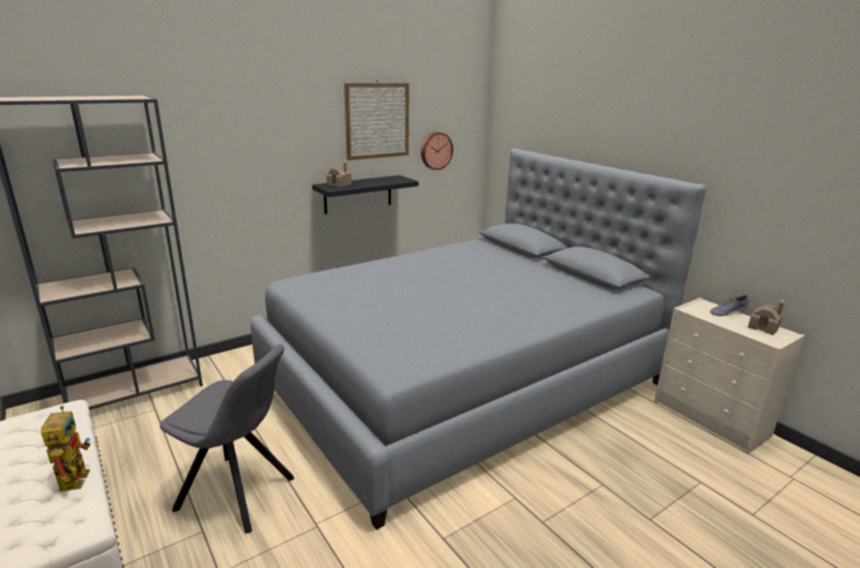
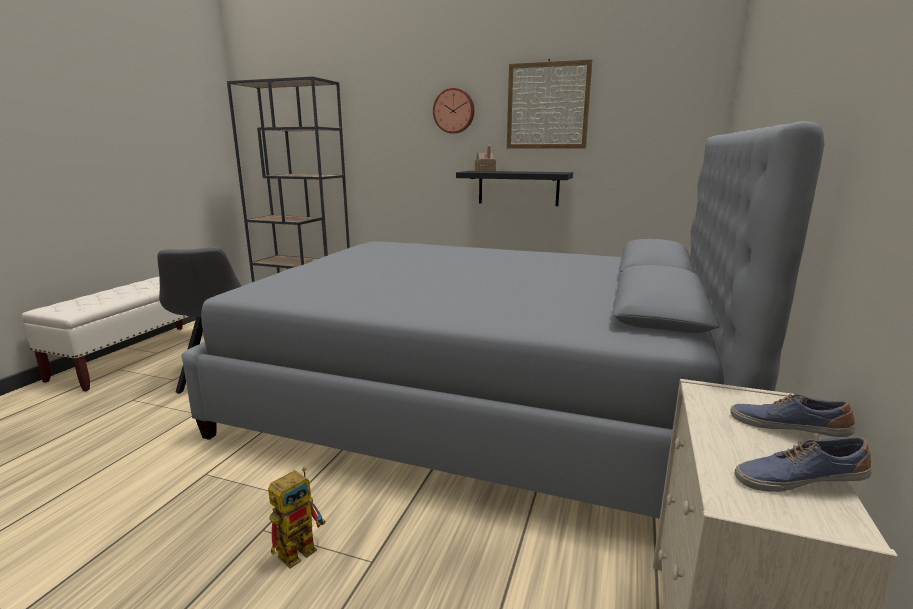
camera: 55 degrees right, 5 degrees down
(73, 476) = (121, 296): toy robot -> toy robot (302, 547)
(436, 150) = (630, 146): wall clock -> wall clock (454, 111)
(763, 327) = (796, 481): toy house -> shoe

